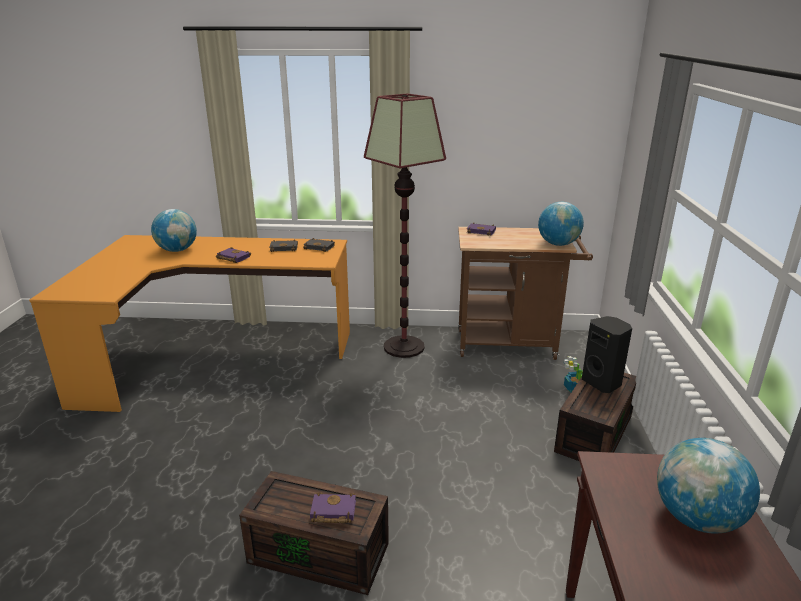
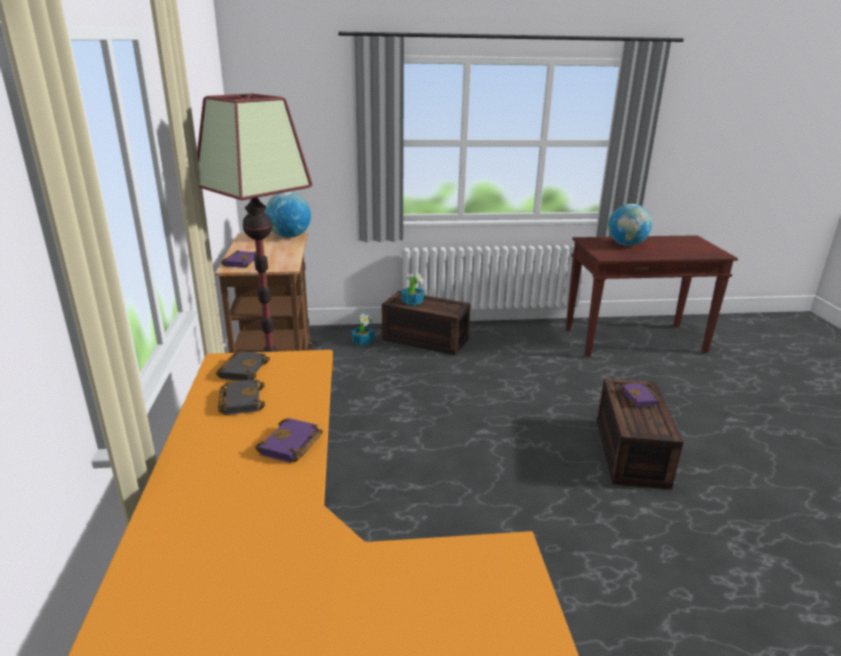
camera: 100 degrees left, 0 degrees up
(177, 250) = (232, 541): globe -> none
(602, 383) = (412, 302): black speaker -> potted plant

